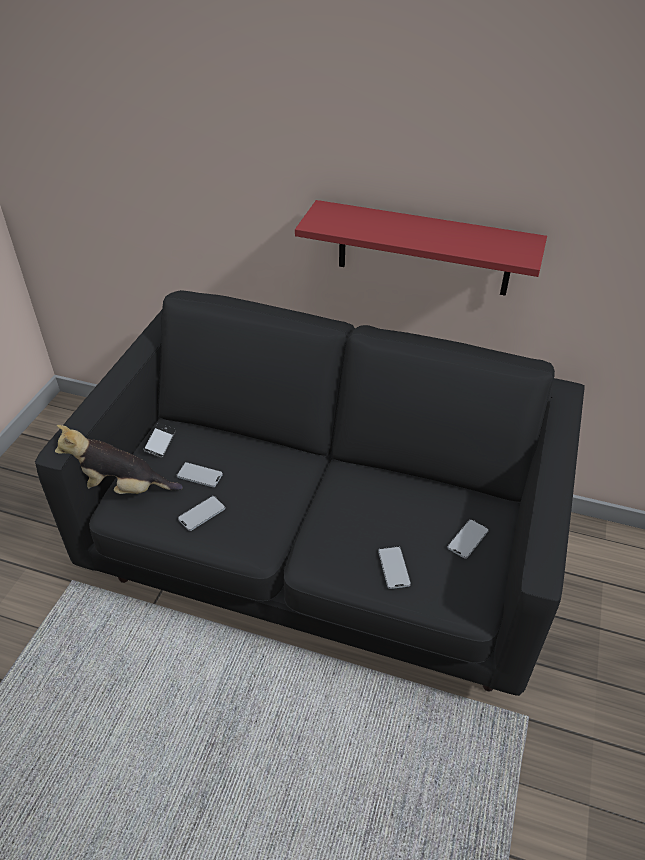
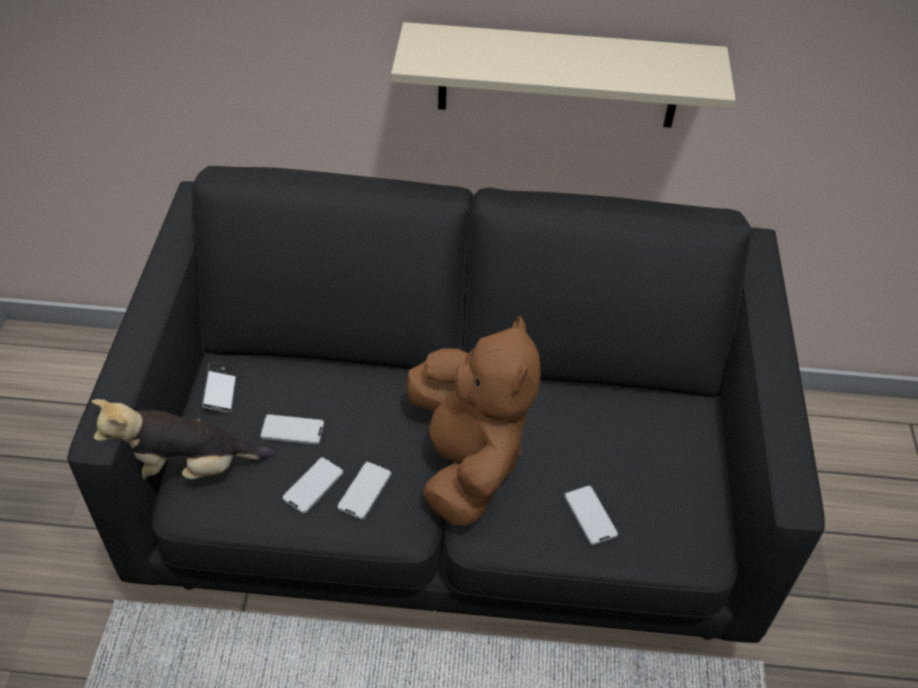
camera: 15 degrees left, 5 degrees up
(315, 515) = (467, 460): none -> brown plush toy
(423, 249) = (559, 76): red shelf -> beige shelf
(467, 539) = (671, 459): phone -> phone (364, 491)

